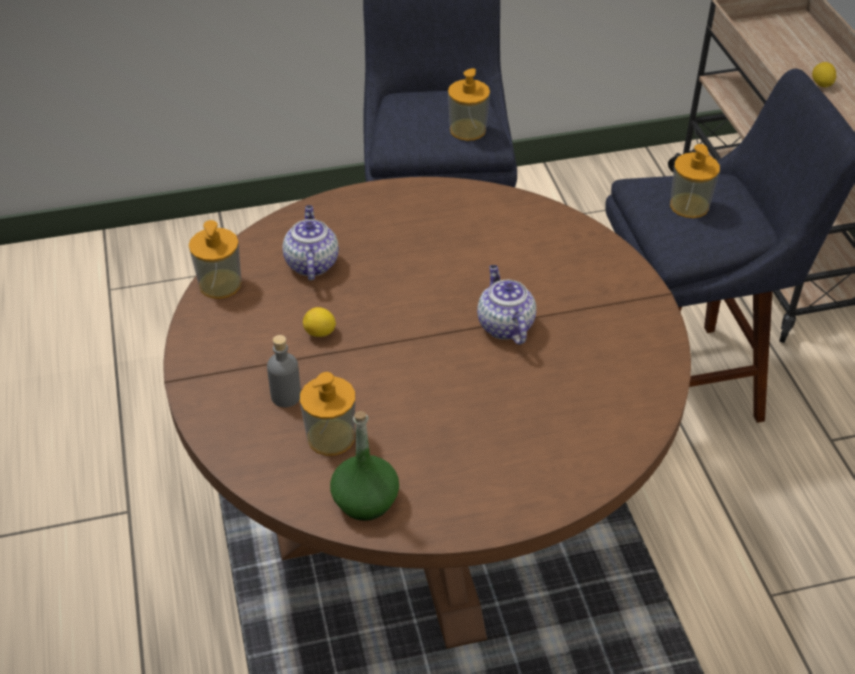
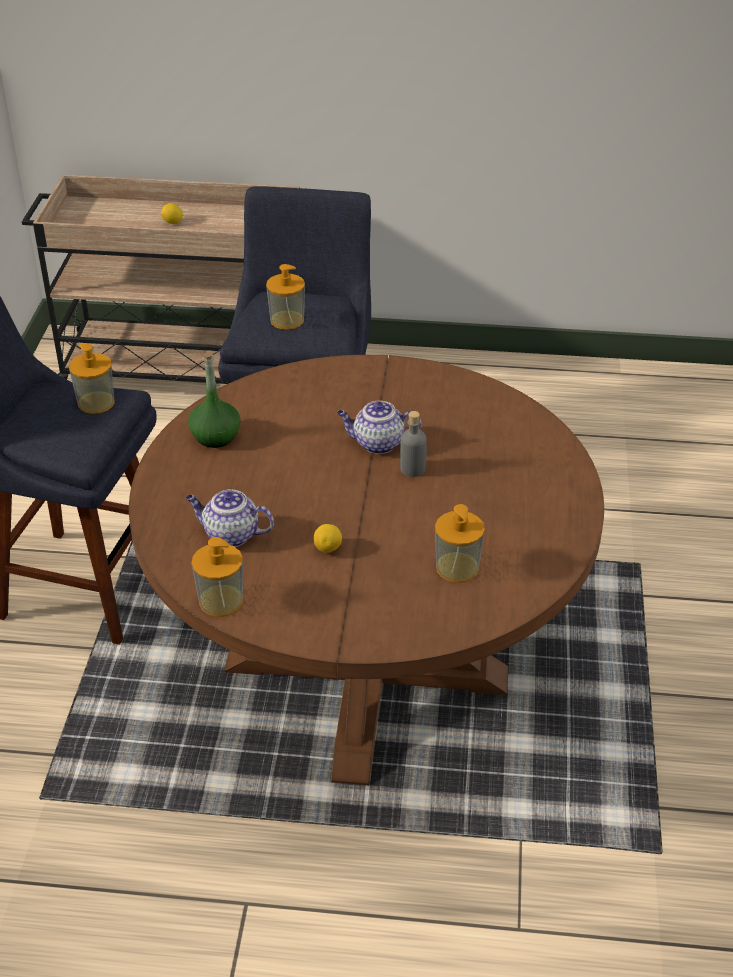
camera: 70 degrees left, 5 degrees down
(286, 396) = (396, 584): grey bottle -> grey bottle (412, 469)
(365, 500) = (534, 562): green bottle -> green bottle (215, 436)

